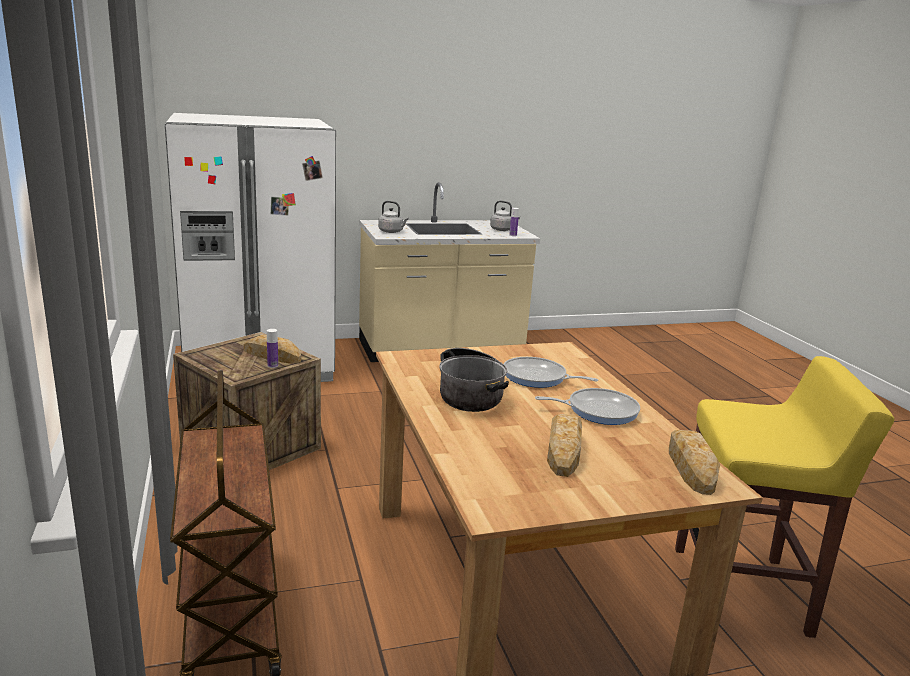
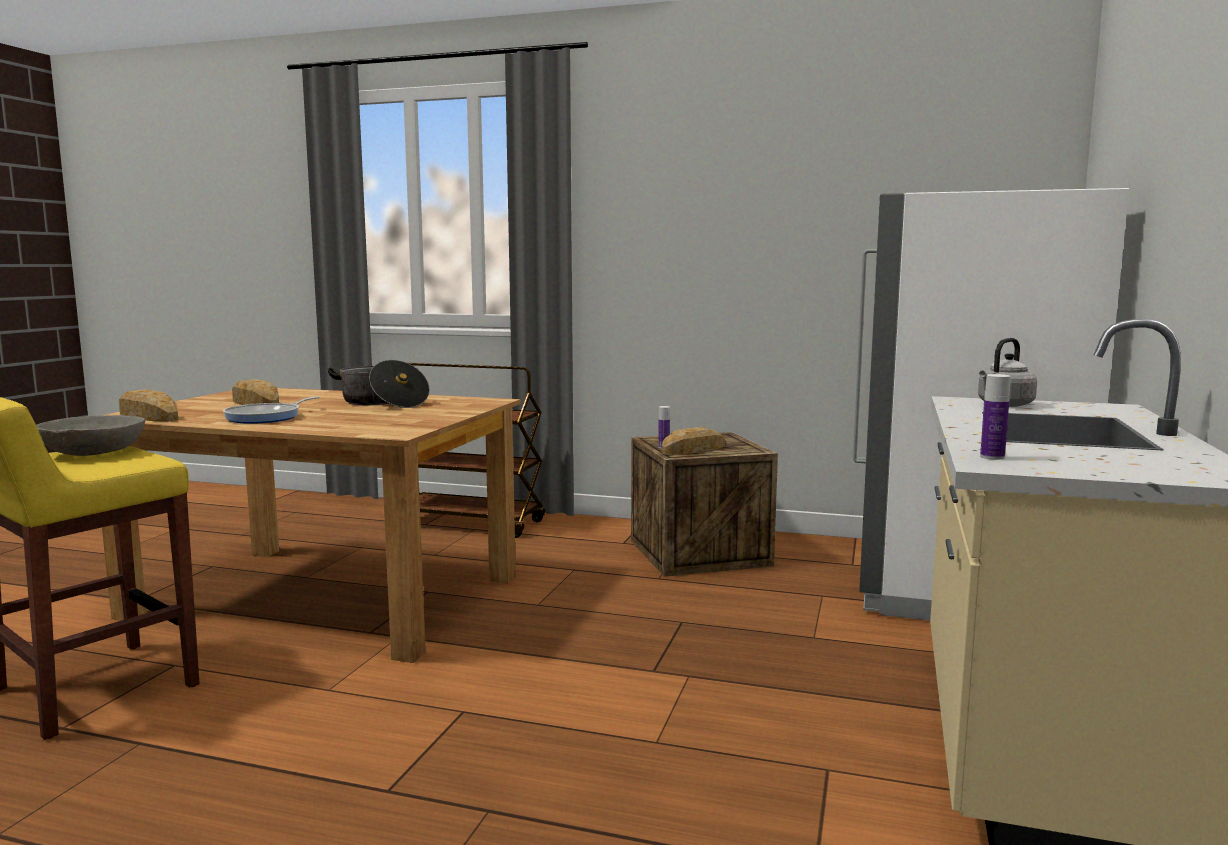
camera: 125 degrees right, 10 degrees down
(503, 230) = (1073, 460): grey kettle -> none
(537, 377) = (361, 417): frying pan -> none
(757, 437) = (95, 452): none -> grey bowl

